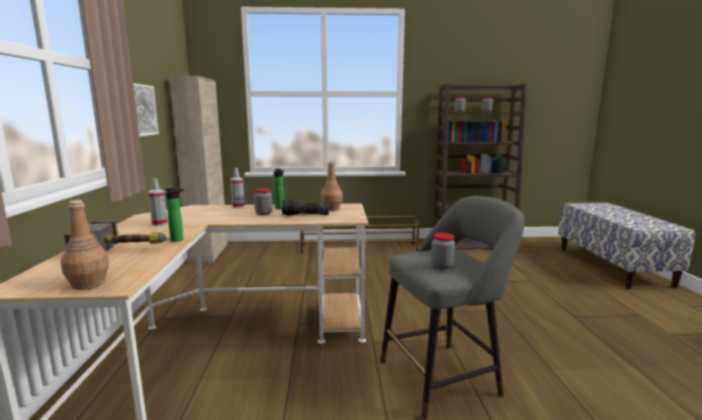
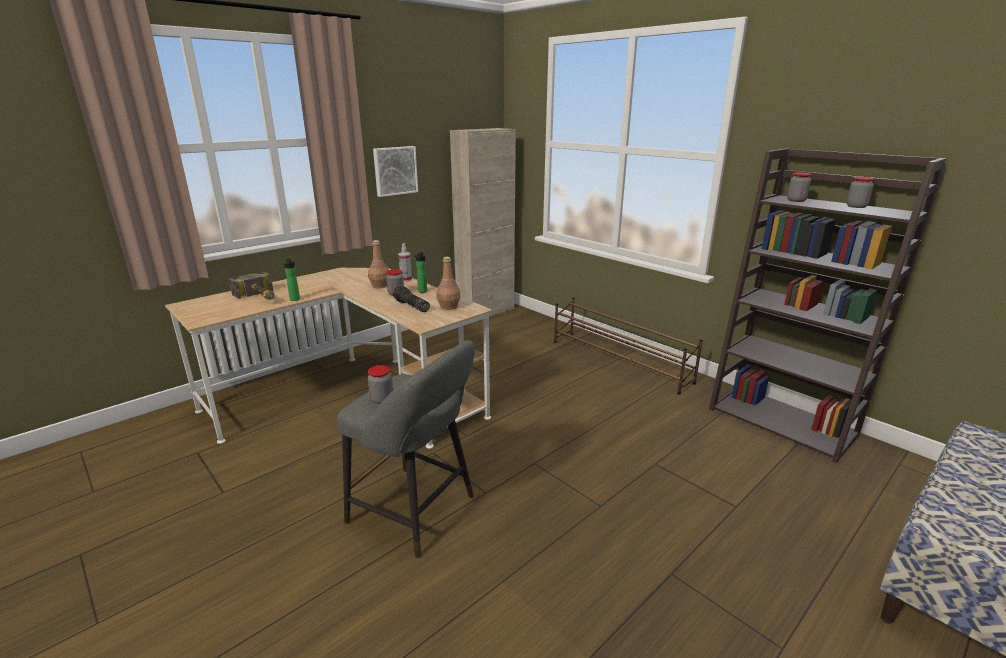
camera: 50 degrees right, 10 degrees up
(88, 284) = (198, 315): brown bottle -> brown bottle (379, 286)
(159, 223) = (326, 281): spray bottle -> none

